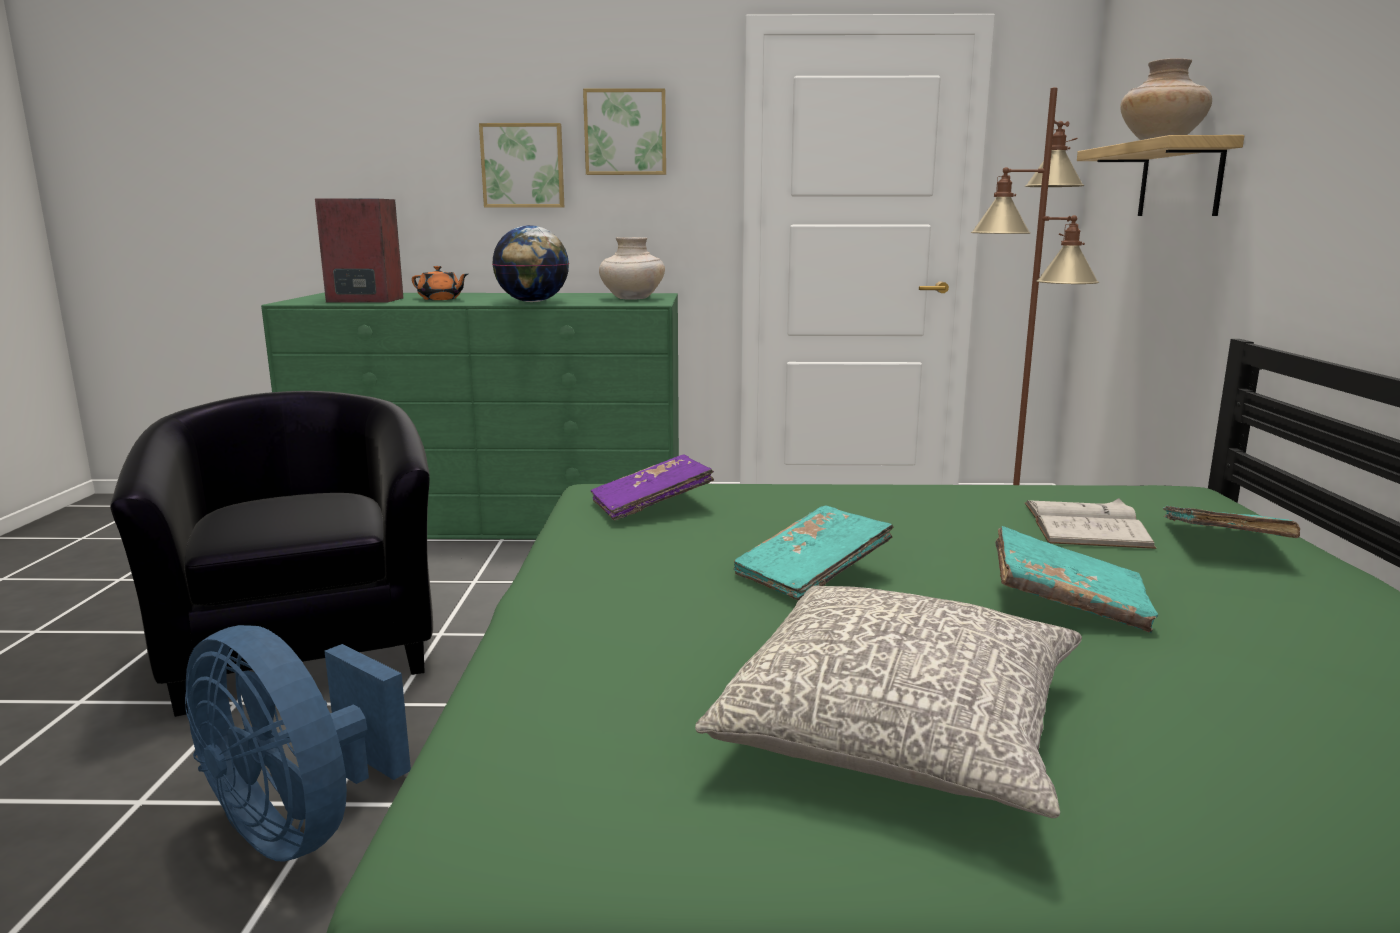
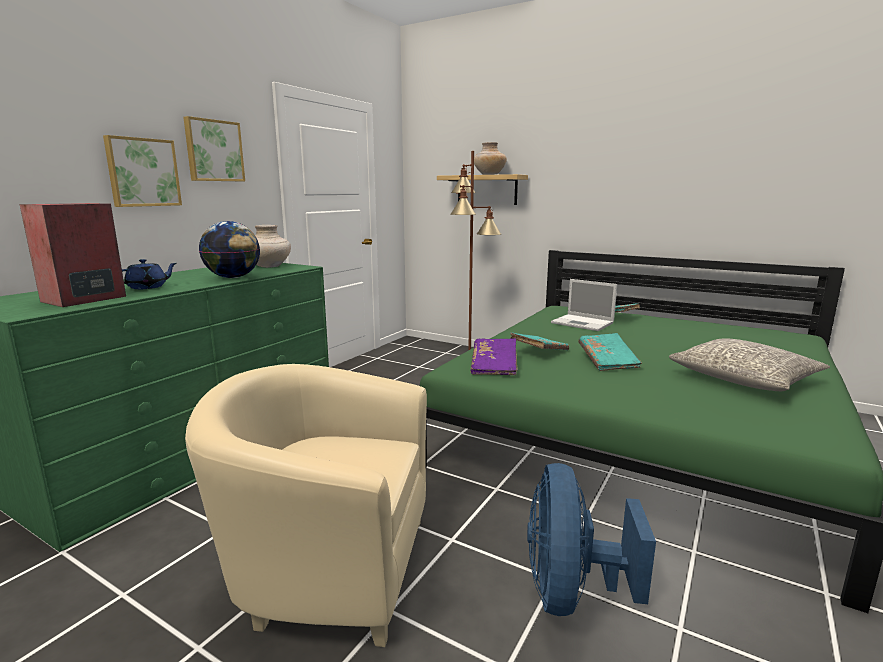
camera: 60 degrees left, 0 degrees up
(301, 824) = (571, 592): blue fan -> blue fan turned 120 degrees clockwise
(306, 647) = (327, 566): black armchair -> beige armchair
(440, 299) = (148, 287): orange teapot -> blue teapot
(1068, 603) = (658, 341): turquoise book -> turquoise book (539, 351)
(1085, 524) = (583, 323): white book -> laptop

